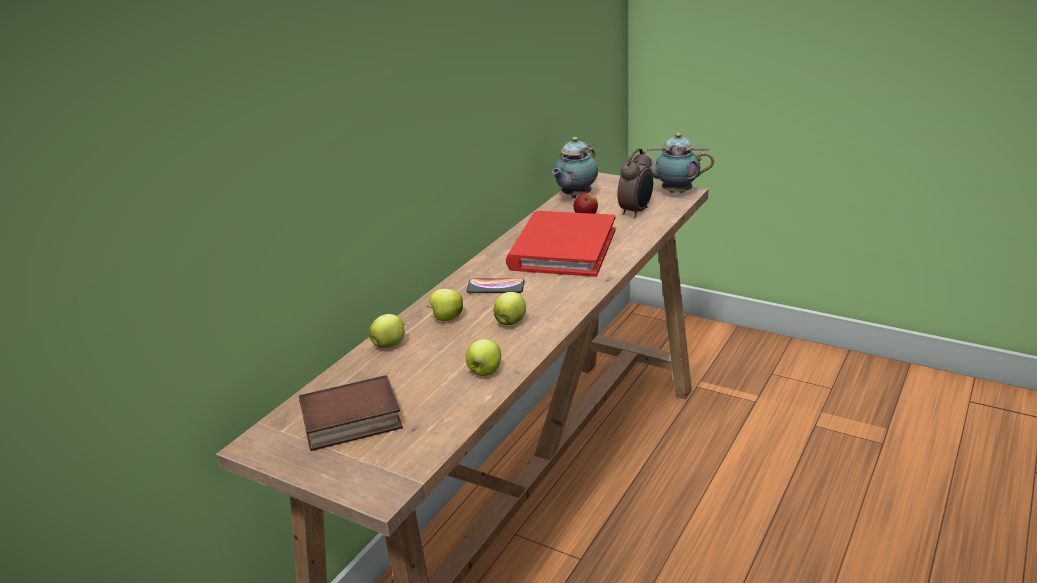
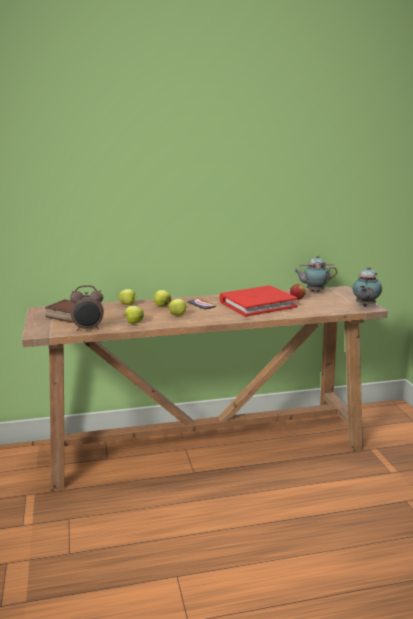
camera: 45 degrees right, 10 degrees down
(636, 212) = (325, 305): alarm clock -> alarm clock (88, 329)
(674, 192) = (365, 305): teapot -> teapot turned 120 degrees counterclockwise

